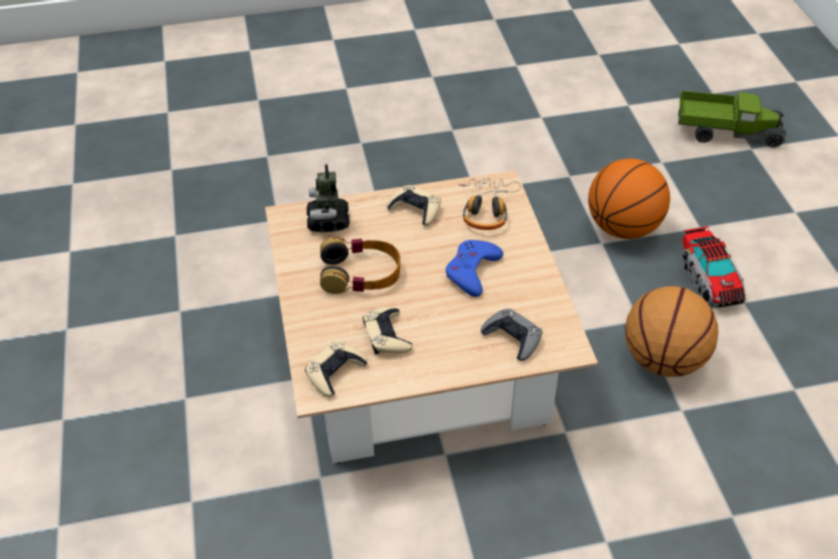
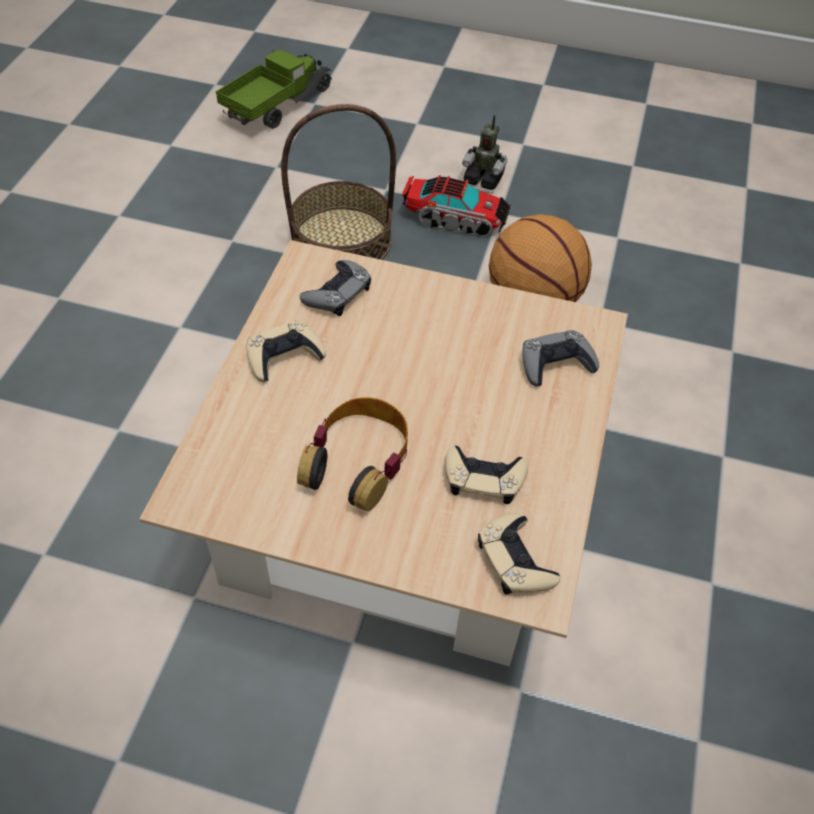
camera: 65 degrees left, 5 degrees up
(328, 221) = (232, 455): toy robot -> toy robot (483, 179)
(472, 271) = (429, 351): blue game controller -> none
(486, 209) = (337, 293): headphones -> grey game controller
(623, 227) = (342, 240): basketball -> basket

